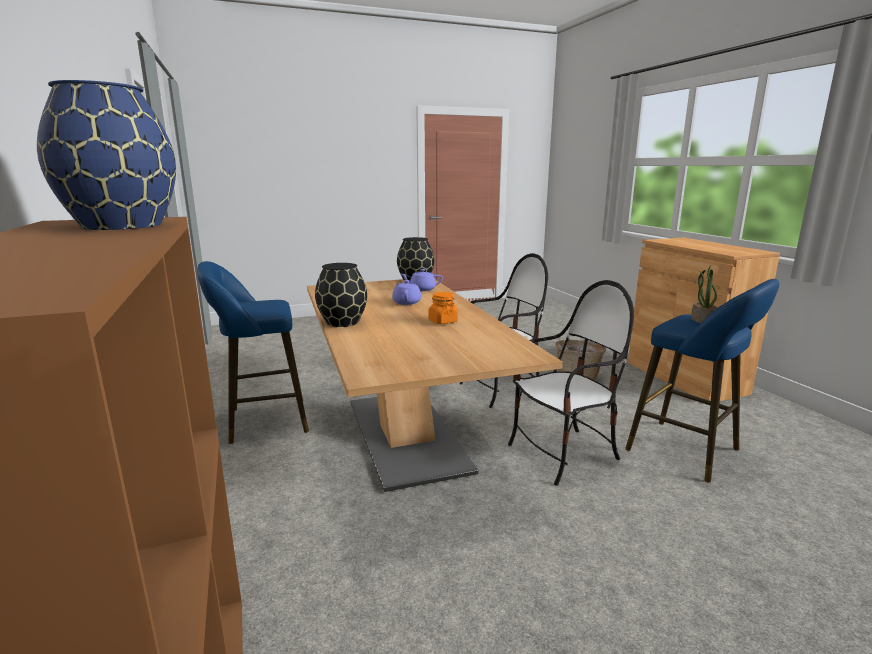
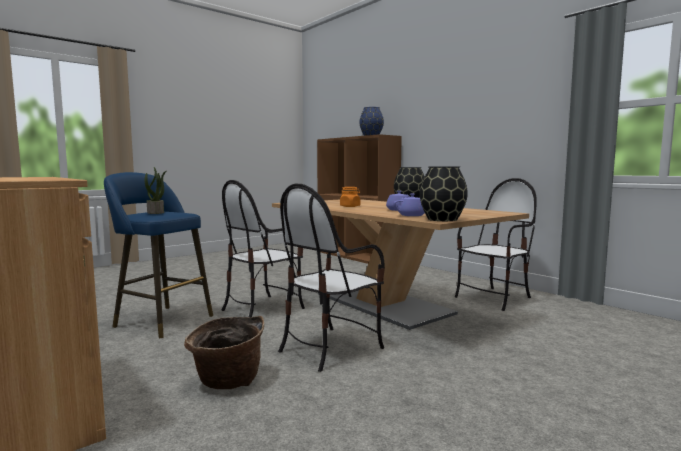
camera: 160 degrees right, 10 degrees down
(262, 421) = (494, 298): blue stool -> chair

